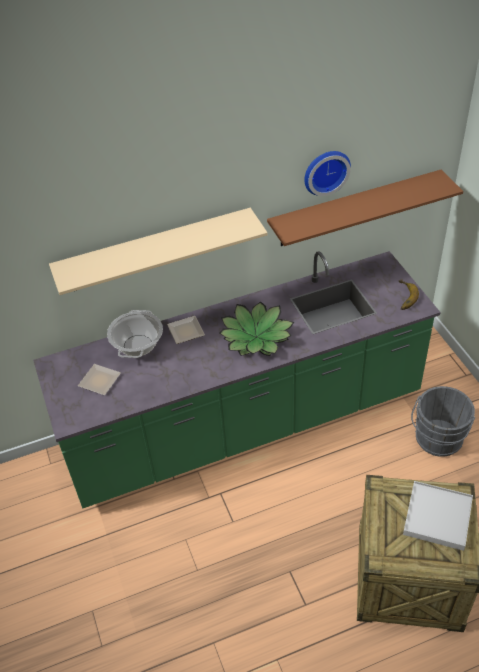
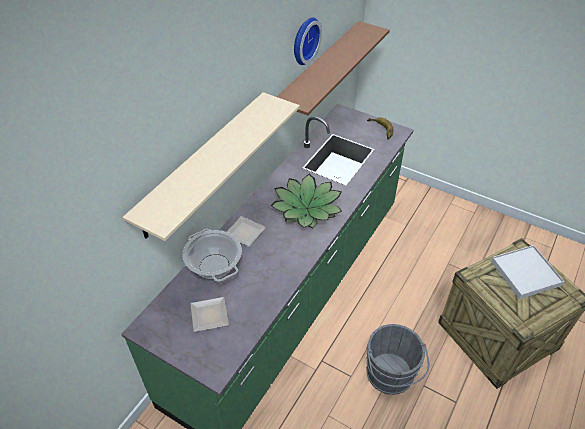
camera: 40 degrees left, 0 degrees up
(437, 440) = (429, 232): grey bucket -> grey bucket (390, 376)

